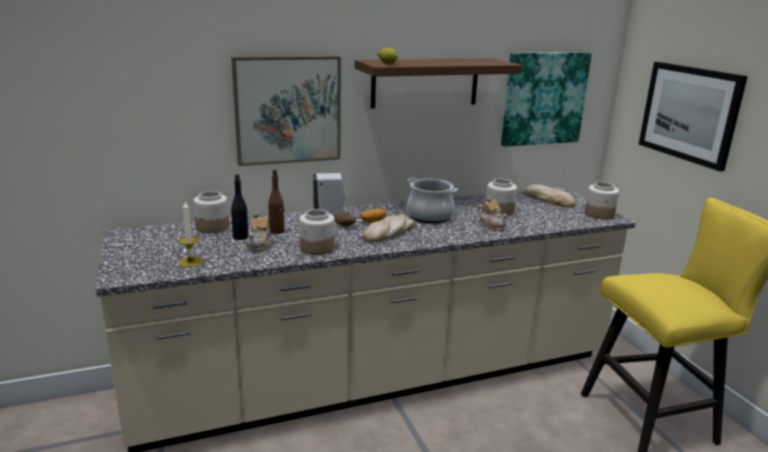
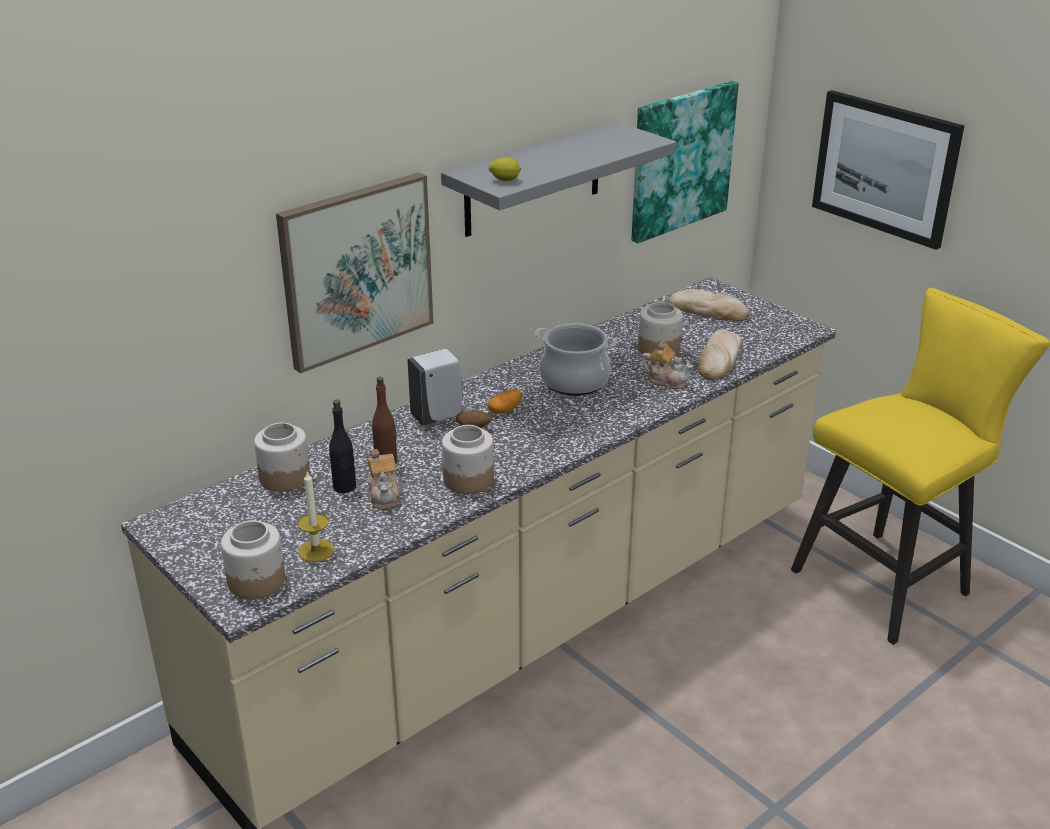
camera: 20 degrees left, 10 degrees up
(388, 232) = (541, 426): bread -> bread (719, 359)
(425, 82) = (533, 179): brown shelf -> grey shelf
(599, 214) = (787, 326): jar -> jar (257, 581)

